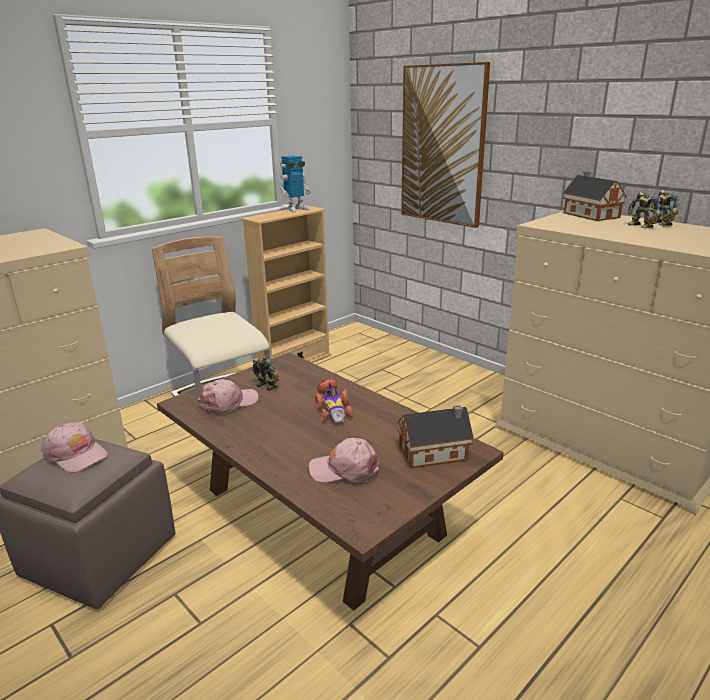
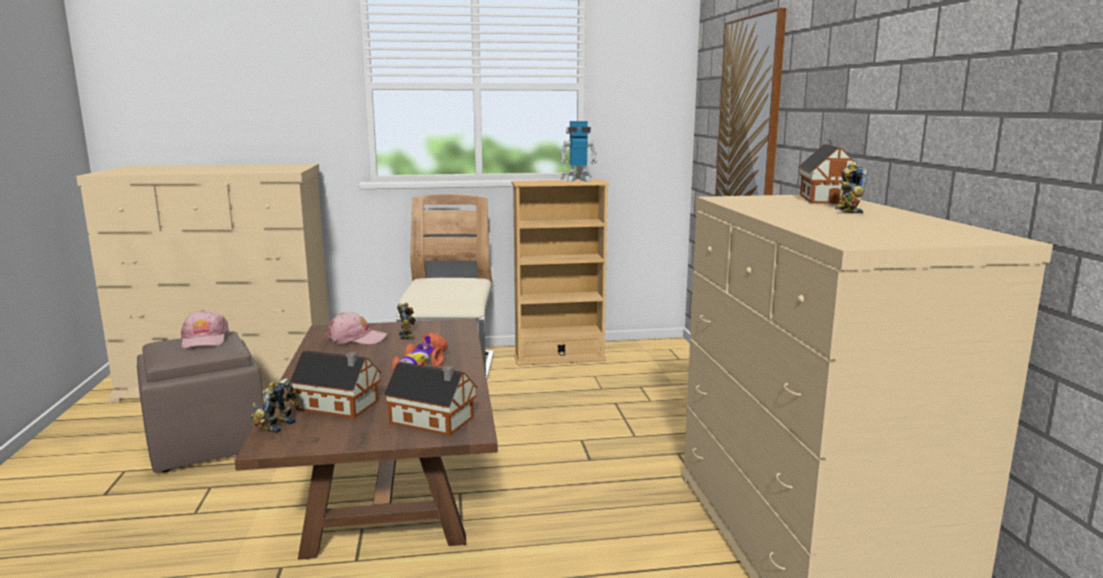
camera: 35 degrees right, 10 degrees down
(345, 469) = (340, 405): pink cap -> toy house
(659, 224) = (887, 212): toy robot -> toy robot (276, 425)

